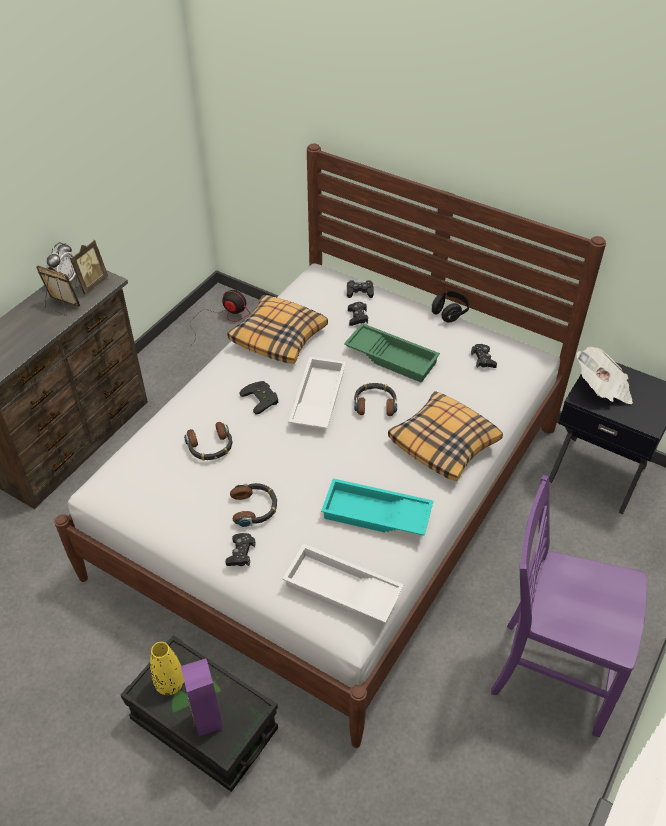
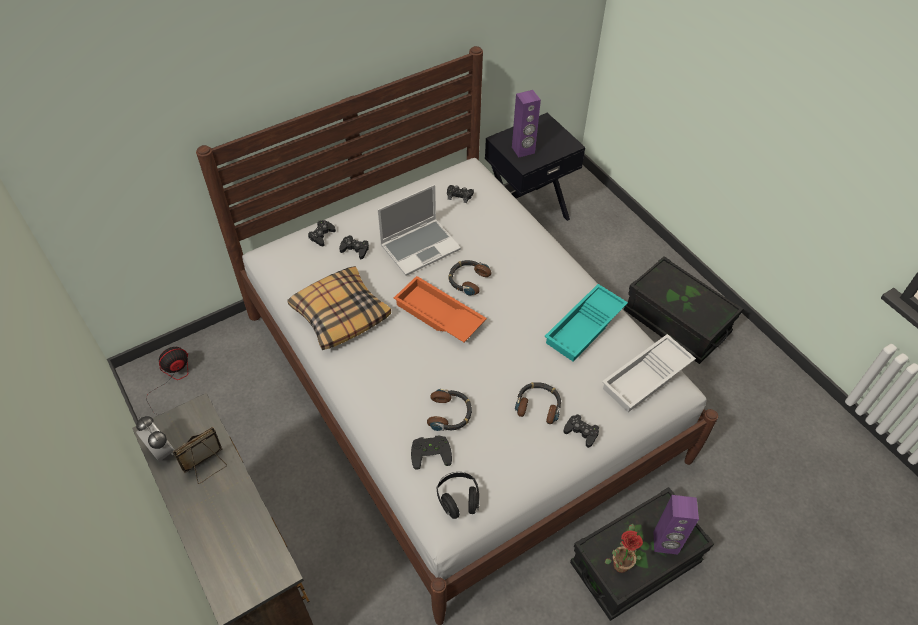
camera: 65 degrees left, 5 degrees up
(91, 284) = (189, 428): picture frame -> none
(170, 683) = (620, 561): yellow vase -> potted plant
(262, 398) = (413, 354): black game controller -> black game controller (431, 451)
(317, 398) = (438, 315): white tray -> orange tray
(392, 356) = (420, 247): green tray -> laptop
(444, 443) = (533, 256): pillow -> none
(449, 313) = (391, 191): black headphones -> black headphones (458, 499)
(549, 673) = (676, 322): purple chair -> black storage box
(602, 388) = (523, 150): newspaper -> purple speaker

